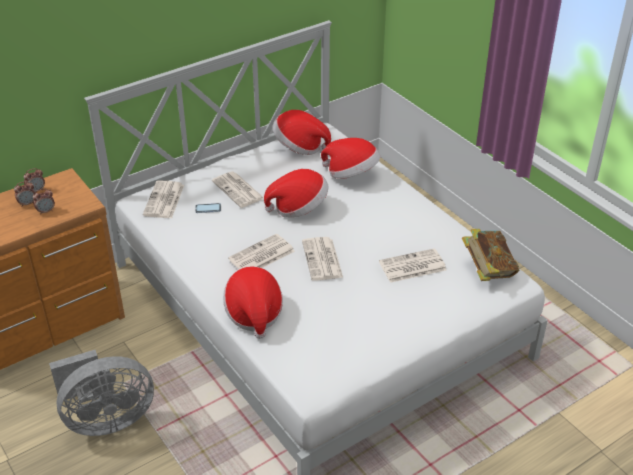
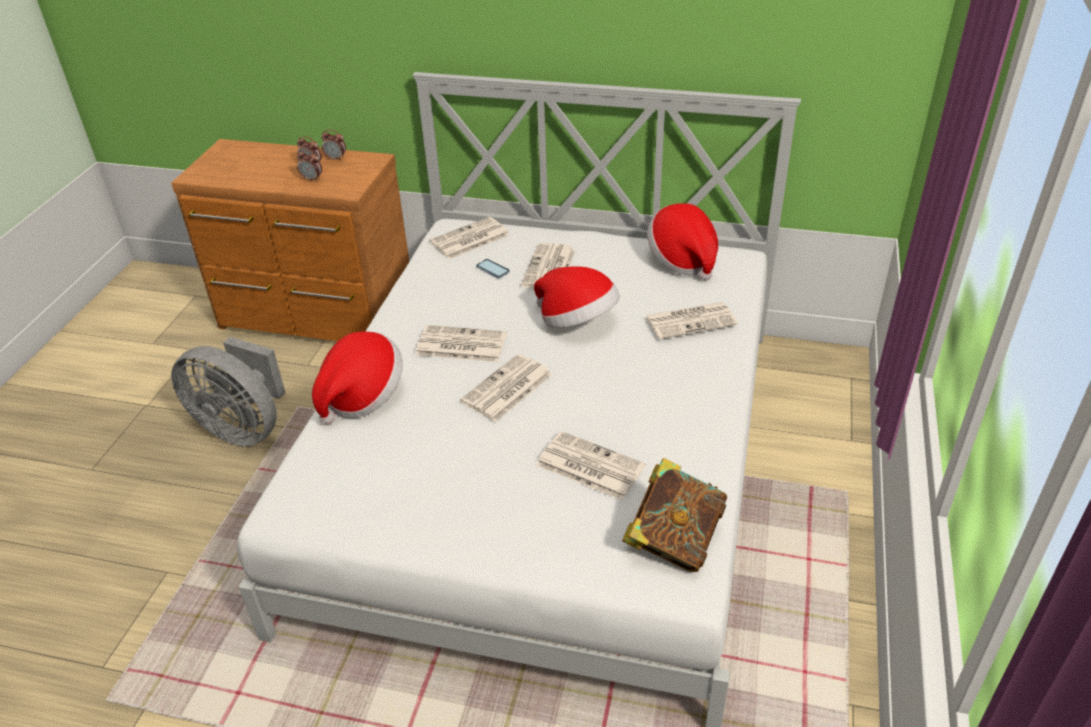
camera: 50 degrees right, 0 degrees up
(351, 174) = (691, 320): hat -> newspaper

